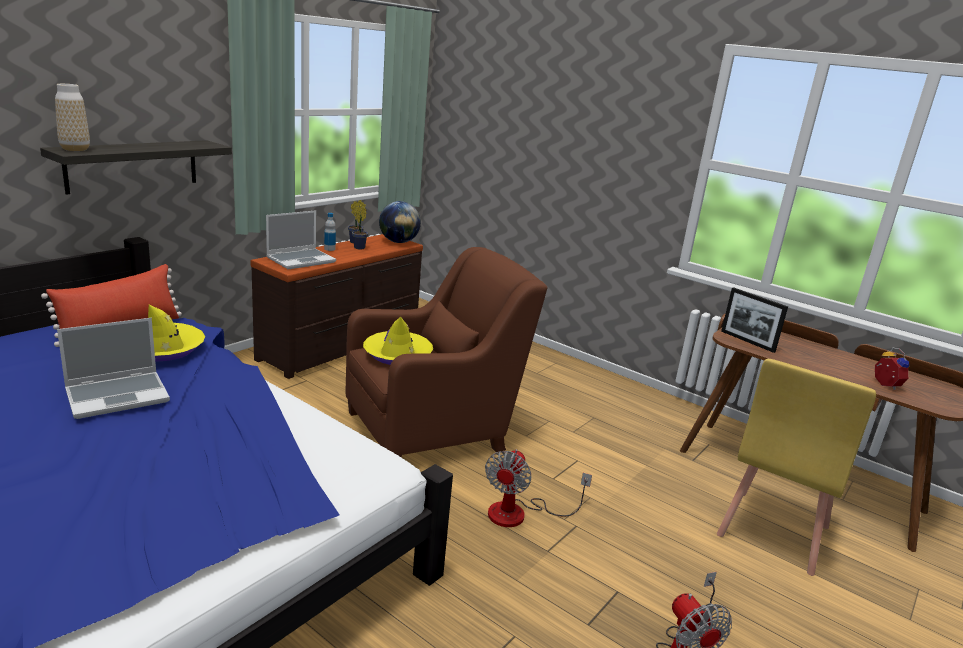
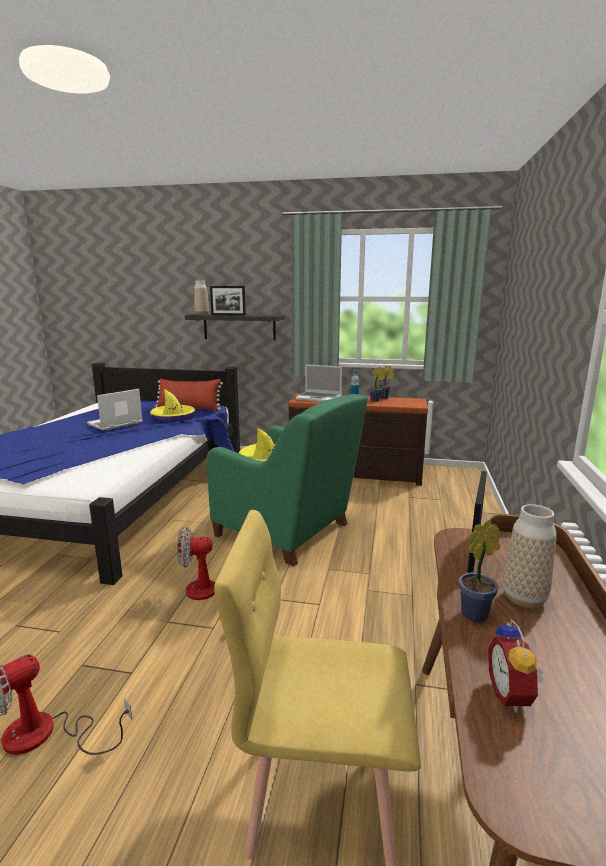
camera: 65 degrees right, 5 degrees down
(119, 395) = (115, 424): laptop -> laptop turned 105 degrees clockwise
(143, 149) = (228, 315): none -> picture frame
(398, 242) = (414, 403): globe -> none
(433, 429) = (287, 532): brown armchair -> green armchair
(805, 352) = (524, 598): none -> vase
(818, 367) = (477, 614): none -> potted plant
(884, 385) = (512, 695): alarm clock -> alarm clock turned 135 degrees clockwise

